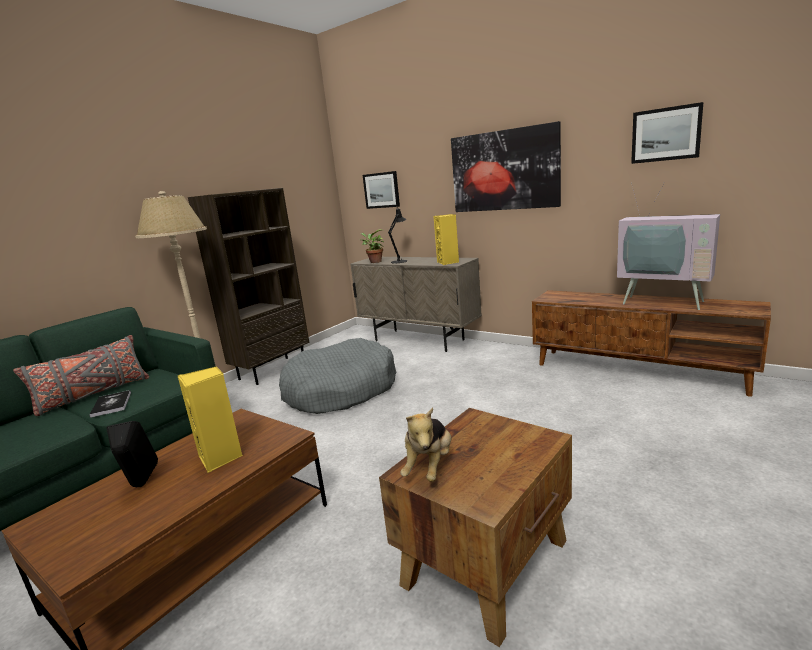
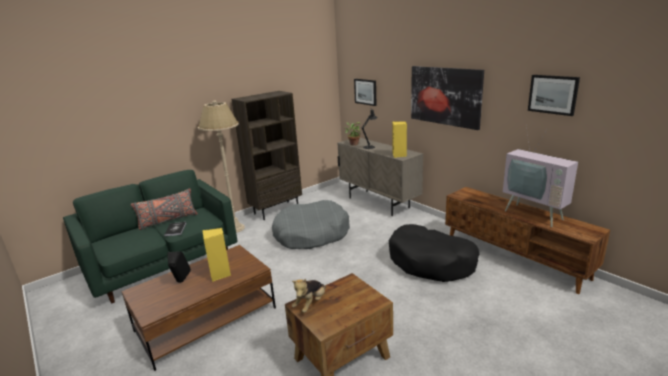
camera: 15 degrees right, 5 degrees up
(535, 394) = (431, 262): none -> black dog bed

